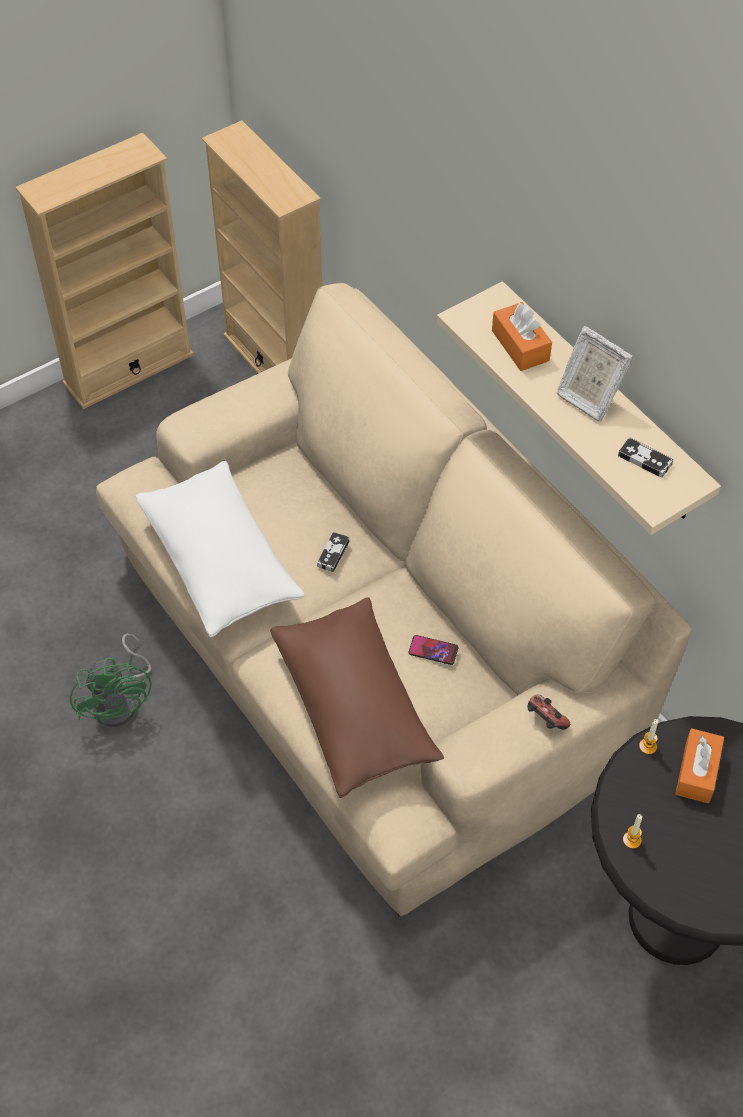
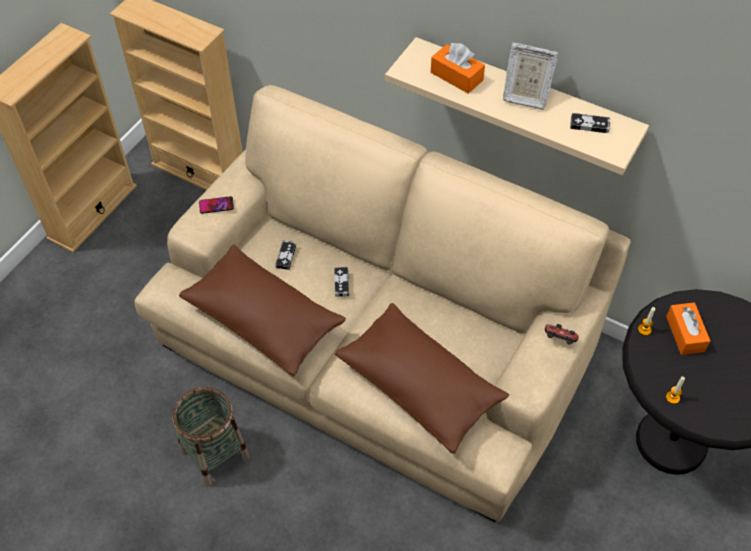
camera: 25 degrees left, 0 degrees up
(121, 701) = (215, 454): green fan -> basket
(220, 562) = (264, 320): white pillow -> brown pillow
(286, 498) = (286, 256): none -> game controller
(433, 650) = (449, 323): phone -> phone (216, 205)

